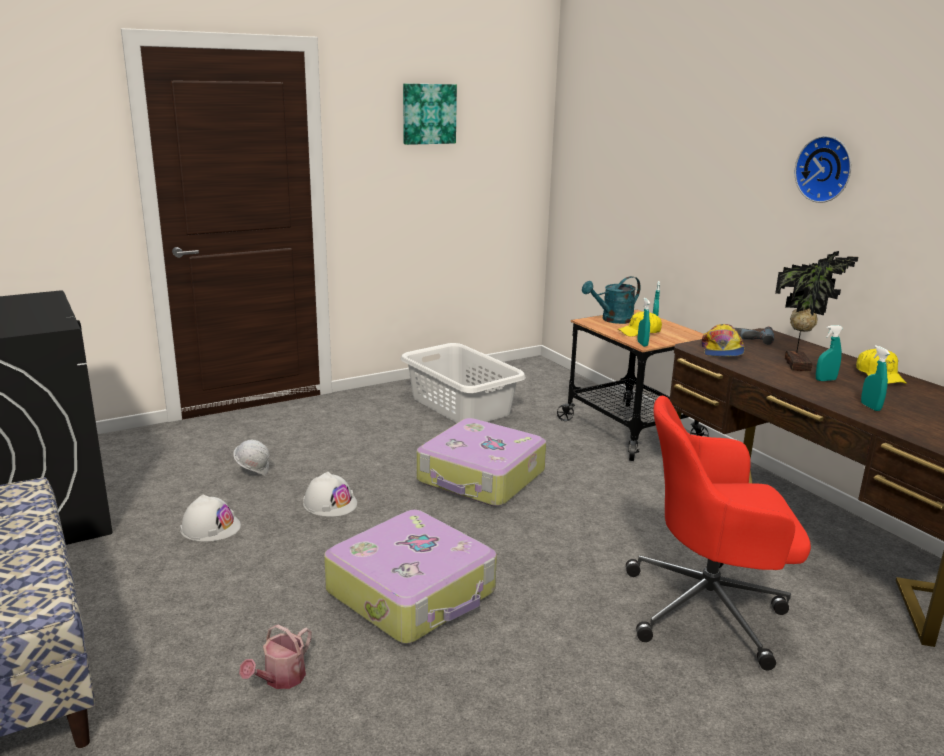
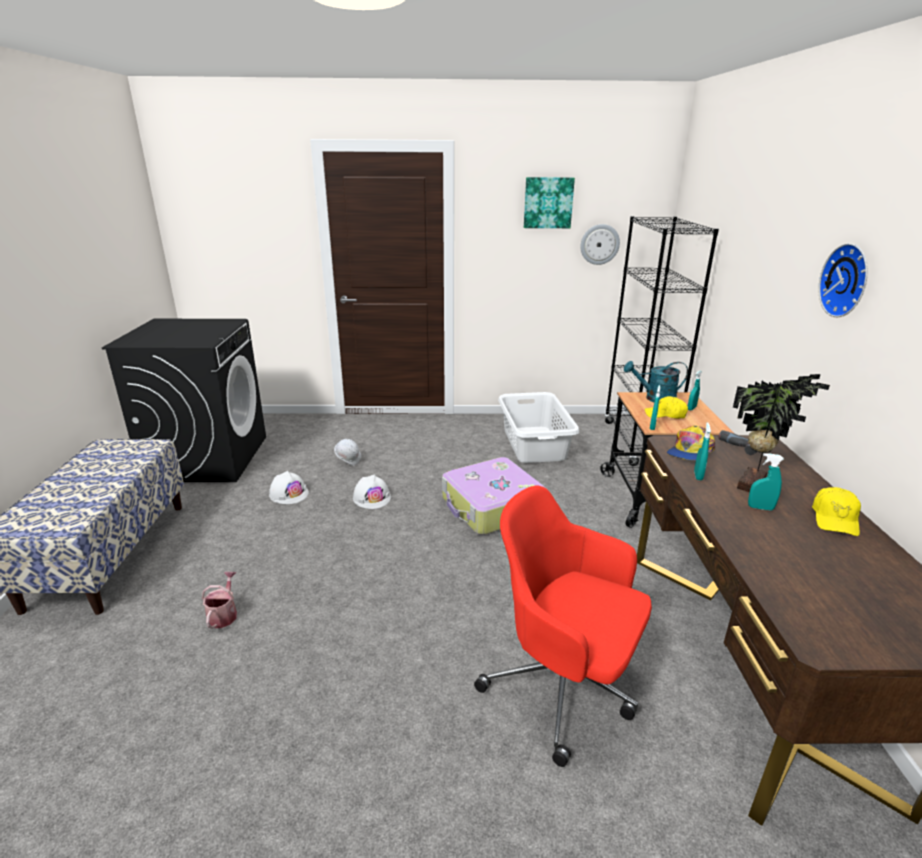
camera: 30 degrees right, 5 degrees up
(280, 679) = (224, 614): watering can -> watering can turned 120 degrees clockwise
(413, 592) = (358, 583): suitcase -> none
(485, 161) = (599, 244): none -> wall clock
(563, 384) = (636, 443): none -> black bookcase
(870, 407) = (770, 552): turquoise spray bottle -> turquoise spray bottle (698, 476)

